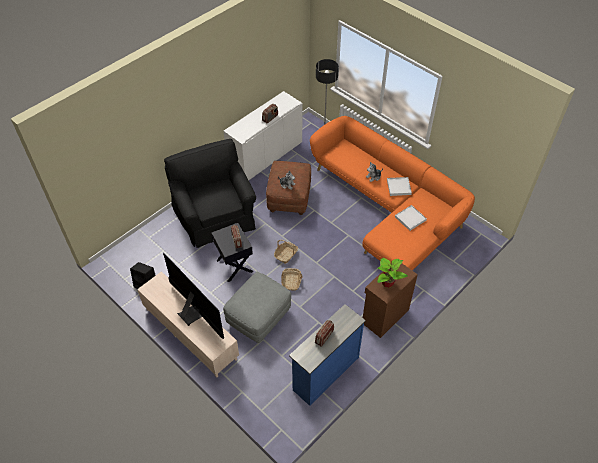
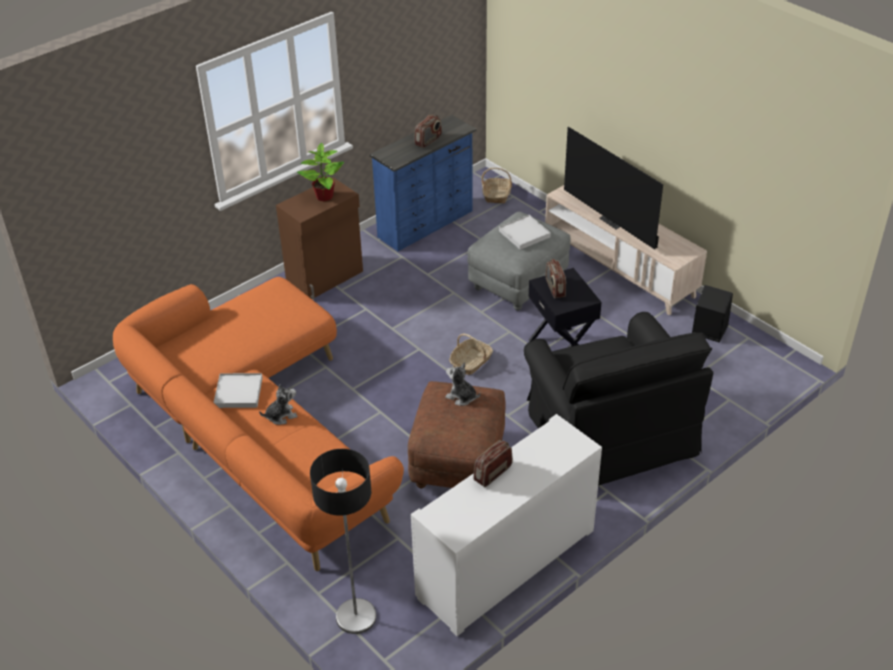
camera: 175 degrees left, 10 degrees down
(291, 282) = (464, 323): basket -> basket (497, 194)
(410, 219) = (242, 333): white tray -> white tray (524, 234)

